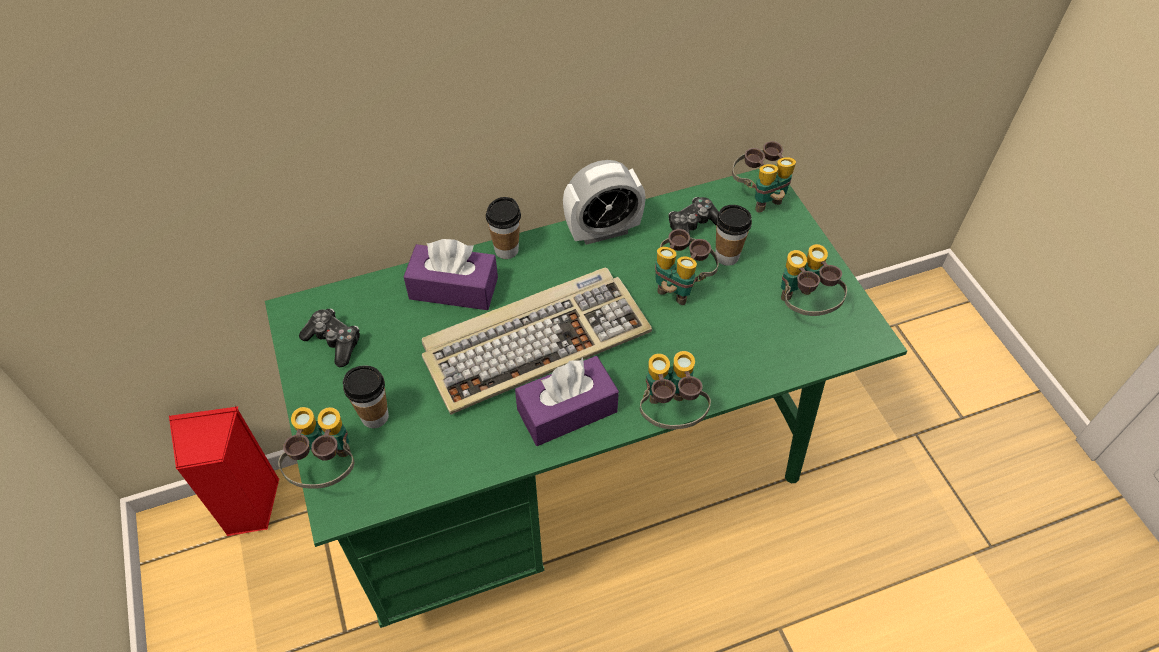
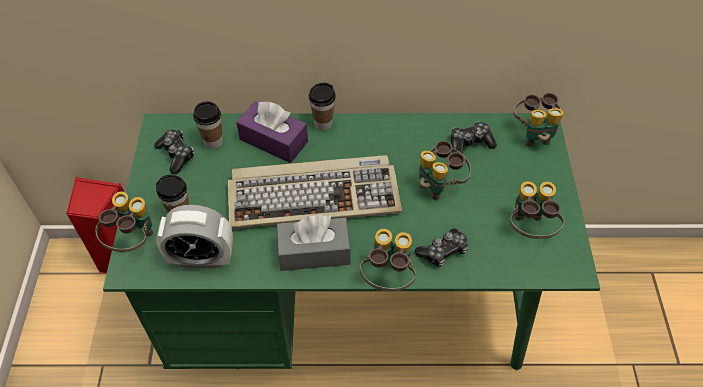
camera: 20 degrees right, 0 degrees up
(567, 411) = (314, 252): purple tissue box -> grey tissue box
(603, 231) = (400, 128): alarm clock -> alarm clock (202, 259)
(719, 363) = (443, 252): none -> game controller
(727, 256) = (486, 173): cup -> cup (213, 142)

